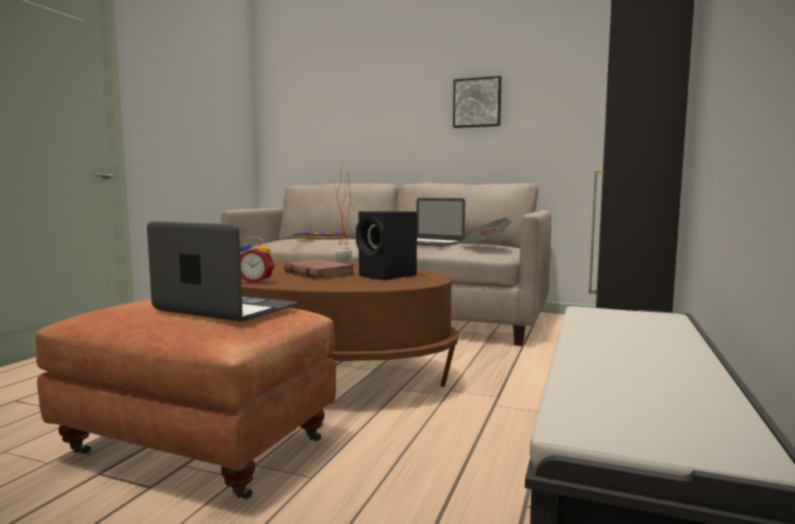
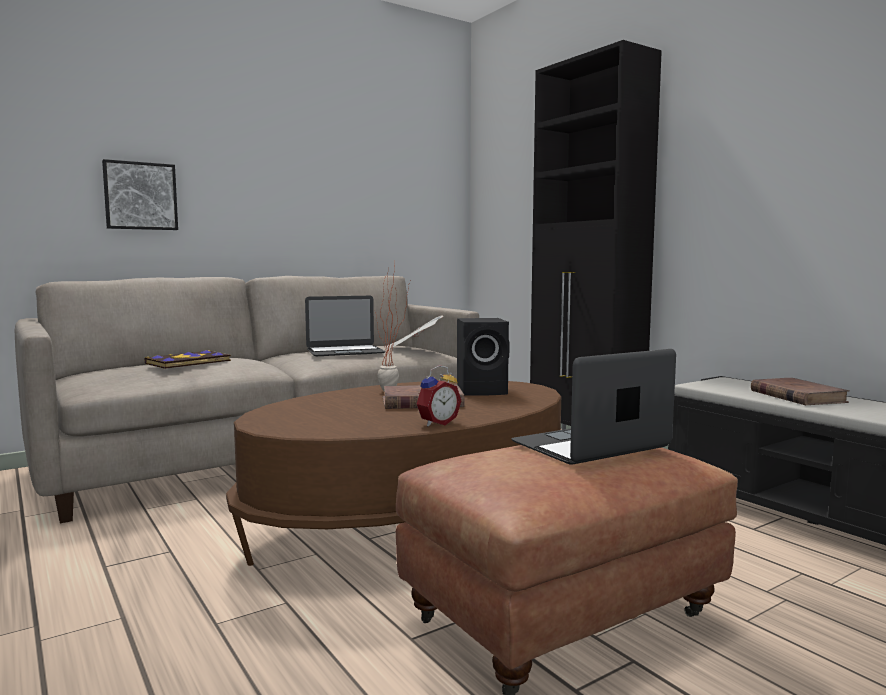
camera: 55 degrees left, 0 degrees up
(477, 103) = (313, 178): picture -> picture (140, 196)
(631, 344) = (797, 396): none -> brown book

